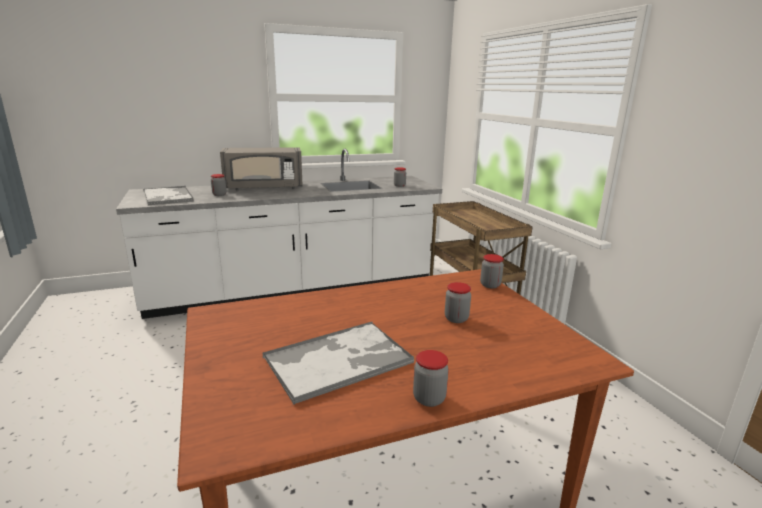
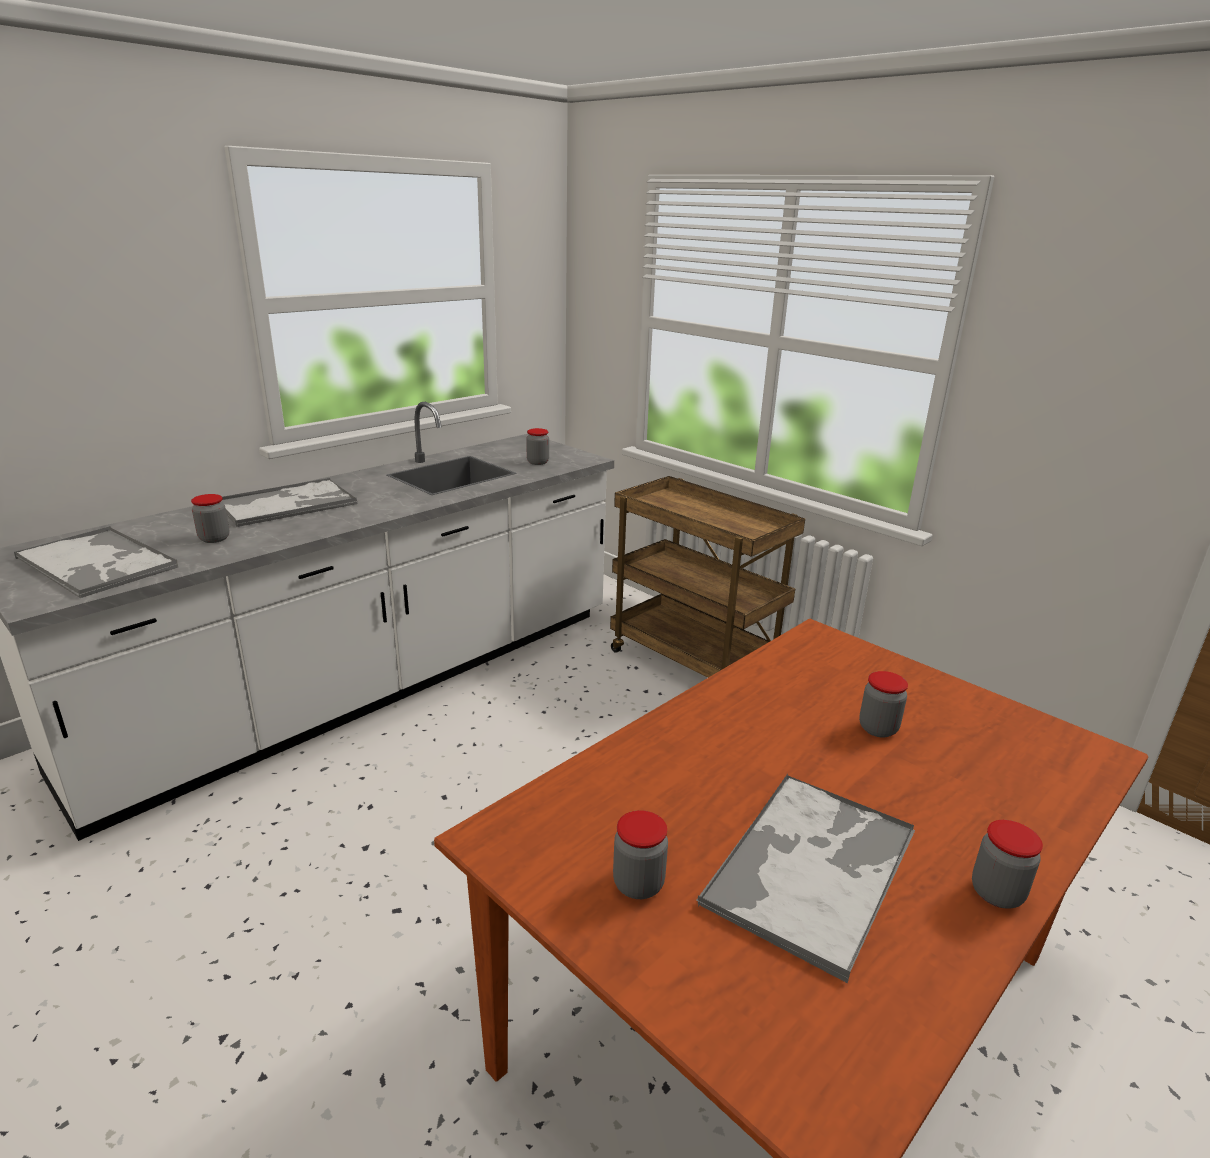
camera: 25 degrees left, 5 degrees up
(264, 187) = (288, 503): grey microwave -> tray
(490, 285) = (854, 648): jar -> jar (638, 884)

